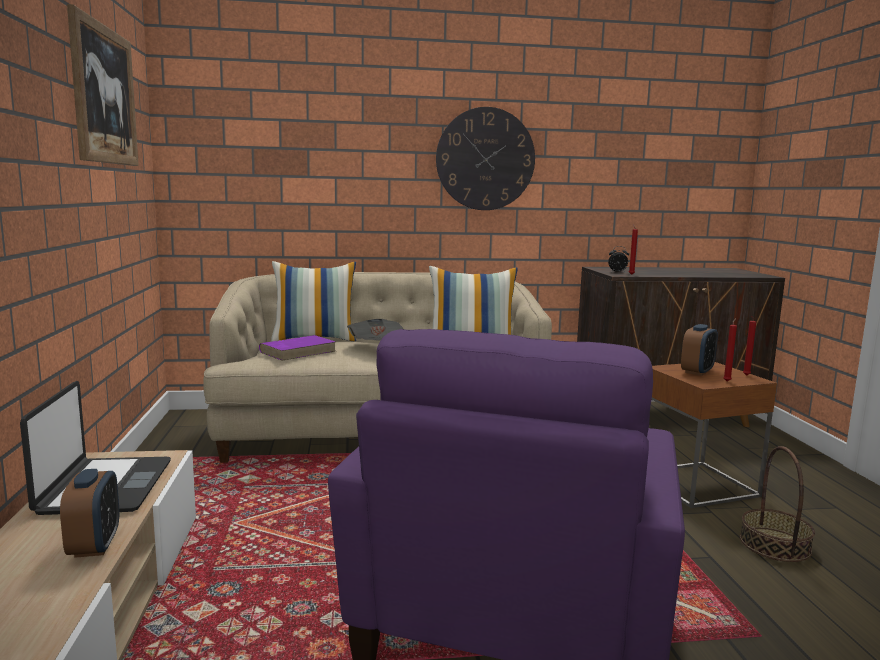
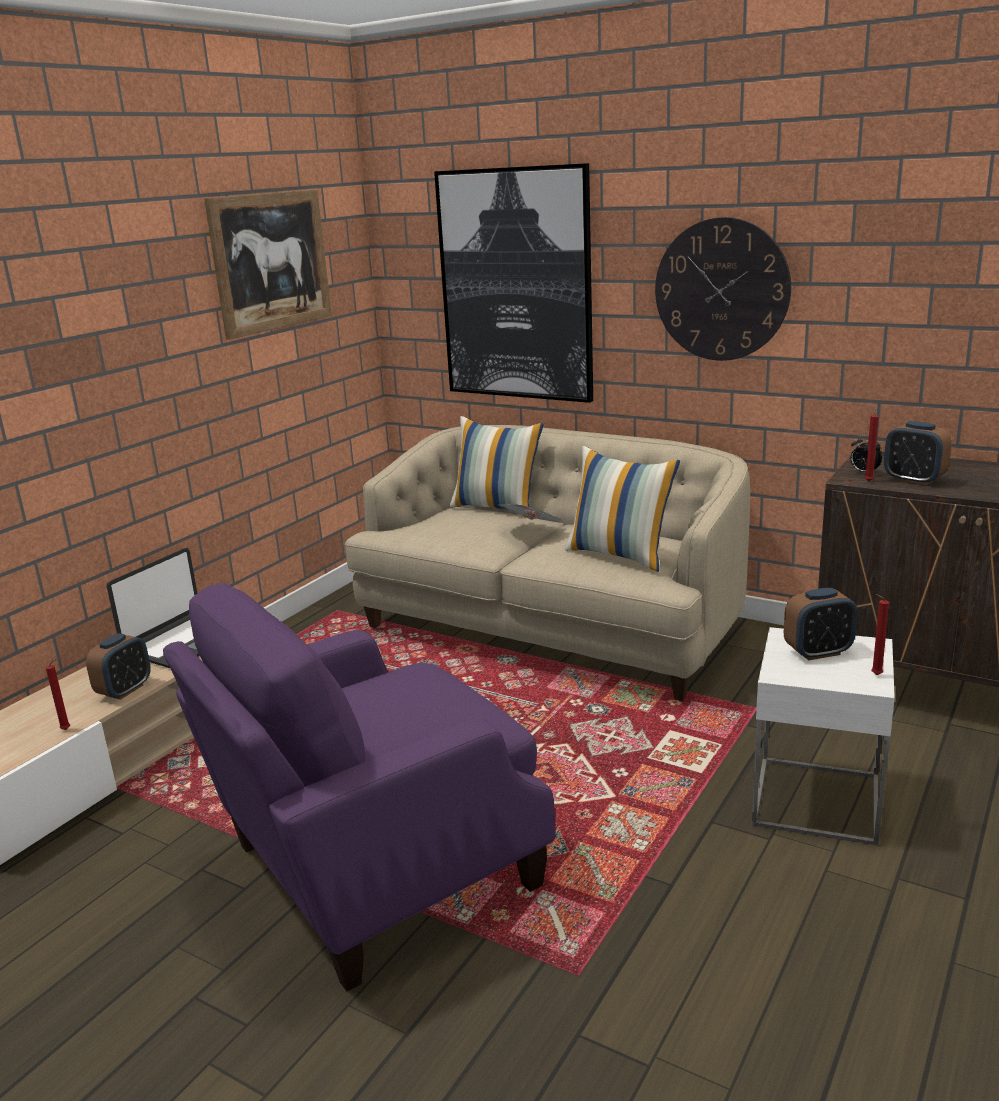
camera: 40 degrees right, 10 degrees up
(298, 351) = (443, 527): purple book -> none
(311, 153) = (516, 285): none -> picture
(650, 273) = (913, 480): none -> alarm clock
(697, 484) = (816, 799): brown side table -> white side table
(727, 381) = (823, 677): red candle -> red candle (67, 729)
(775, 544) = (776, 904): basket -> none

